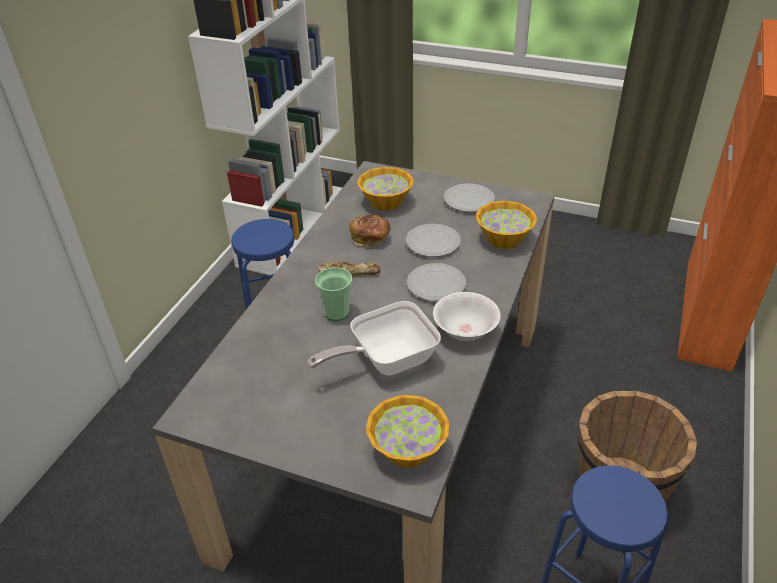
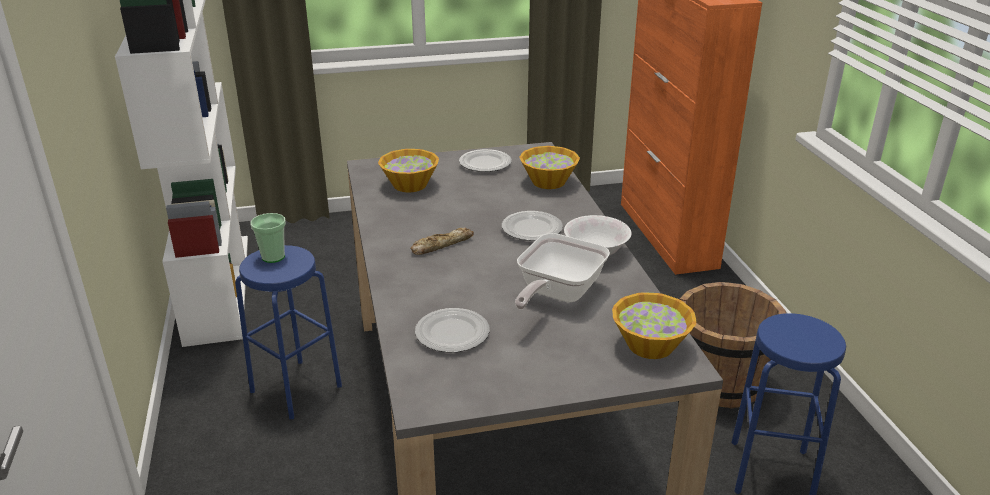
camera: 35 degrees left, 10 degrees down
(336, 313) = (468, 277): cup -> cup (273, 257)
(370, 238) = (430, 215): bread -> none
(433, 243) = (492, 202): plate -> plate (453, 334)

